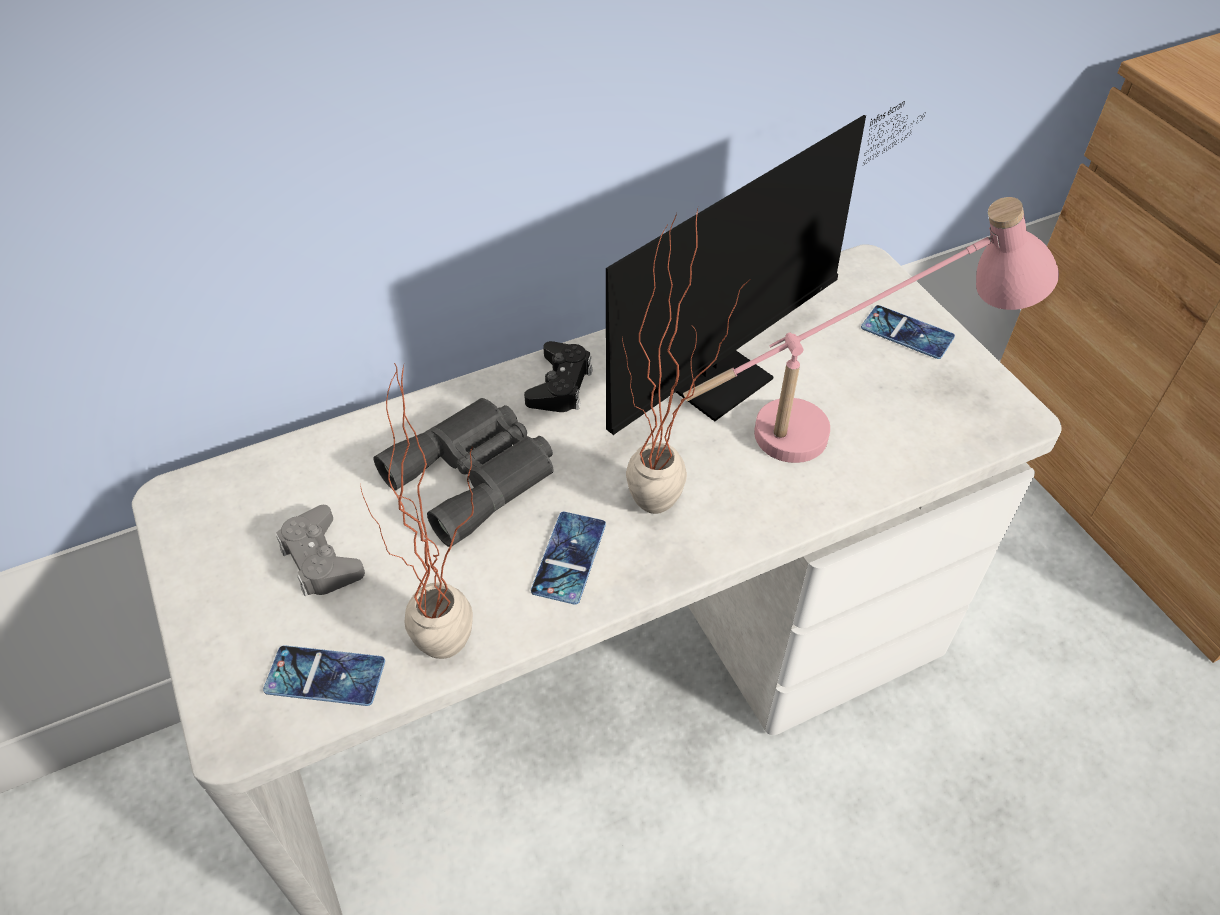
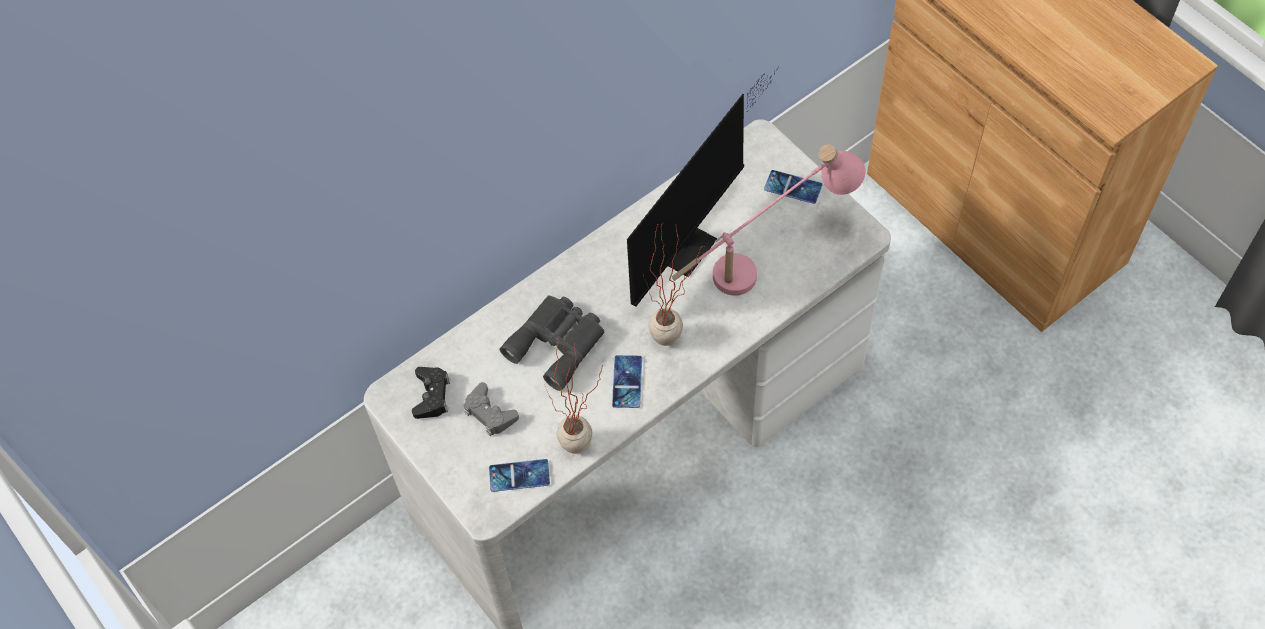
camera: 10 degrees left, 10 degrees up
(560, 385) = (589, 271): black game controller -> black game controller (432, 395)

